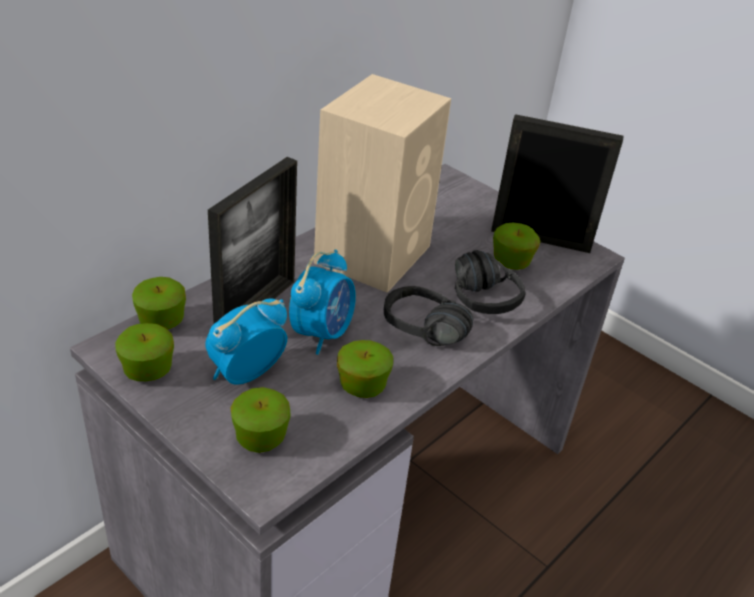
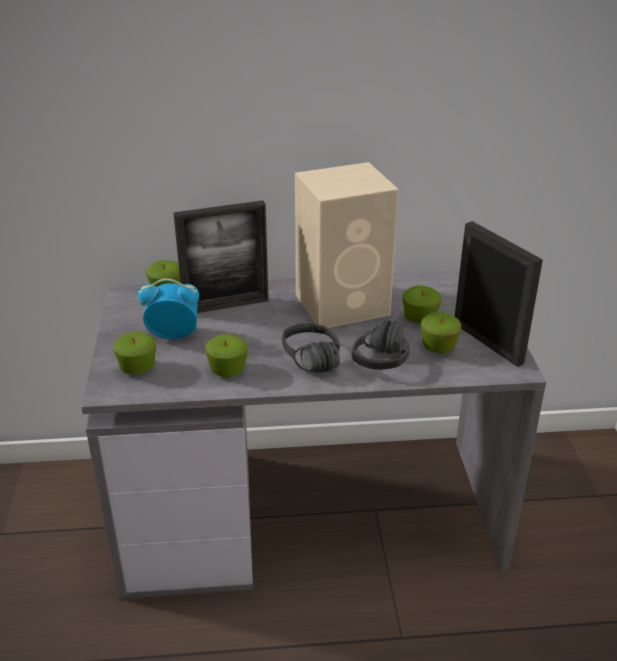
camera: 45 degrees right, 5 degrees down
(147, 370) = (128, 312): apple -> apple (419, 319)
(322, 333) = (245, 334): alarm clock -> none

